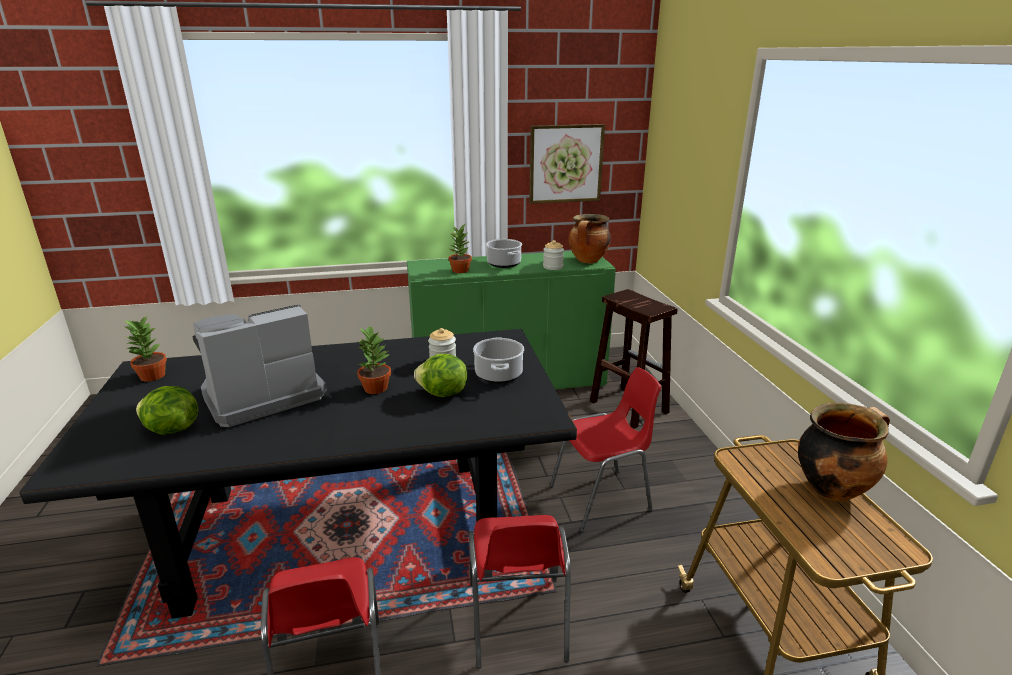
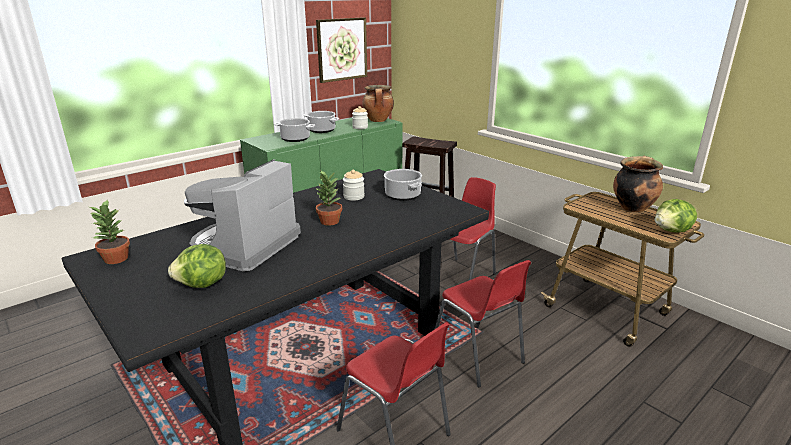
camera: 30 degrees left, 0 degrees up
(442, 394) = (382, 213): lettuce -> lettuce (672, 231)
(461, 270) = (296, 139): potted plant -> cooking pot

